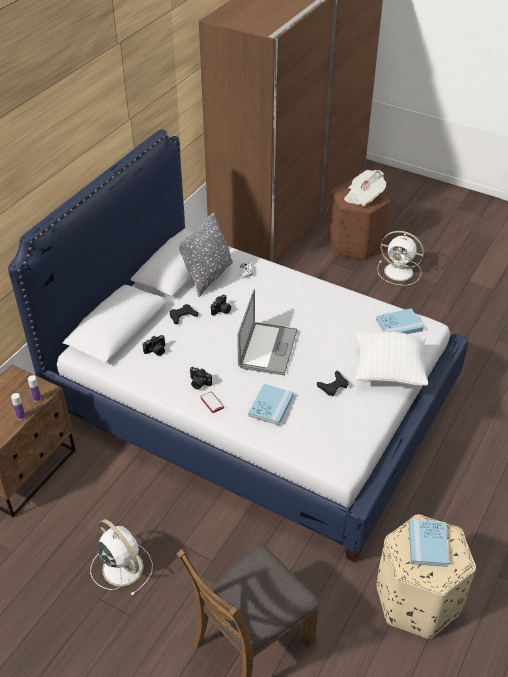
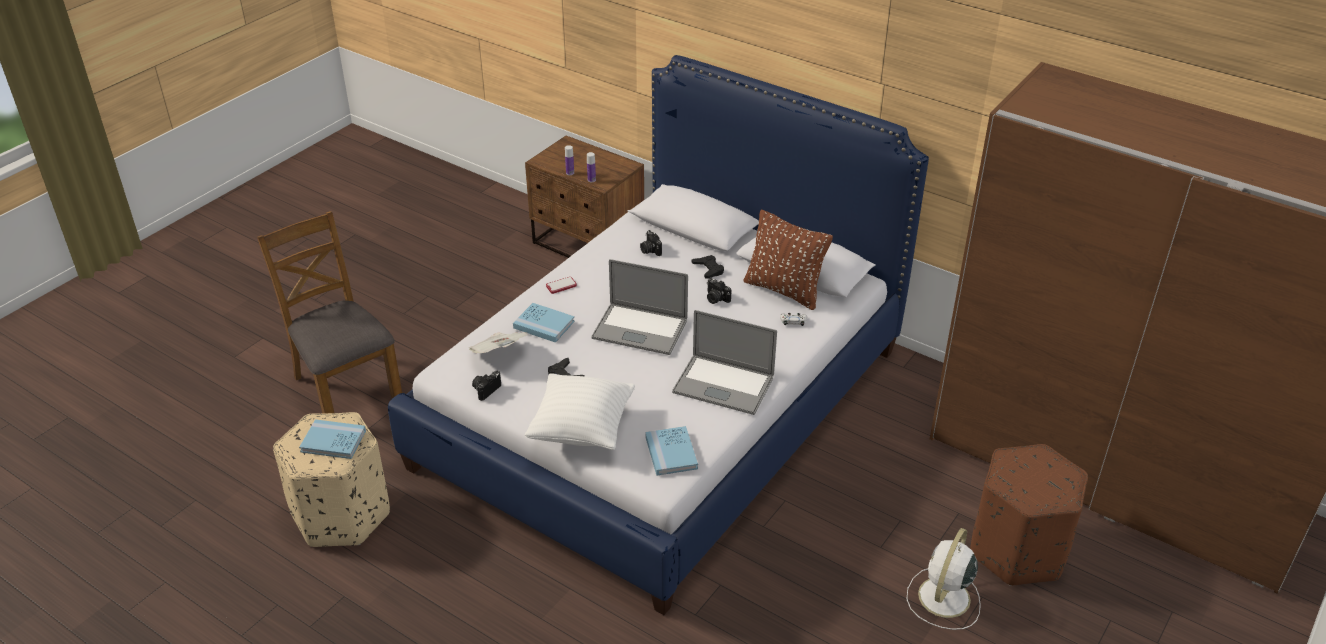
camera: 95 degrees right, 5 degrees down
(121, 566) = (457, 307): white fan -> none
(199, 383) = (592, 278): camera -> camera (486, 389)
(208, 277) = (784, 290): grey pillow -> brown pillow
(323, 303) = (723, 385): none -> laptop
(363, 197) = (1027, 478): newspaper -> newspaper (499, 354)

